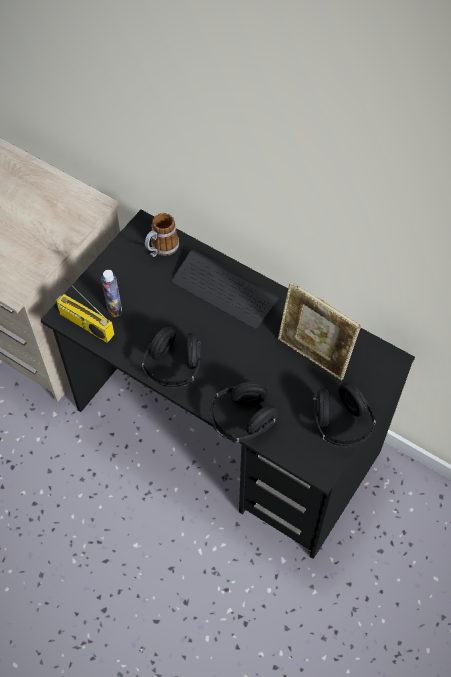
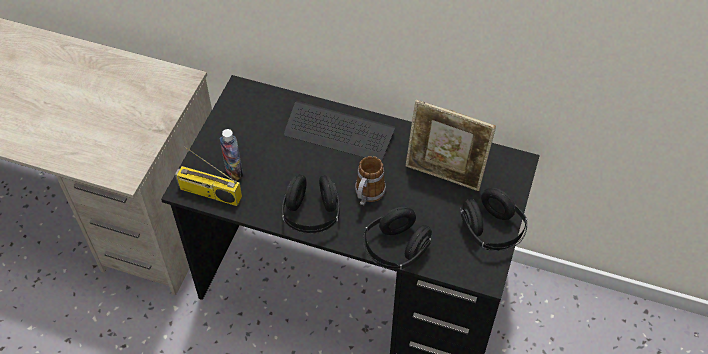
camera: 15 degrees left, 5 degrees down
(161, 249) = (264, 107): mug -> mug (367, 195)

